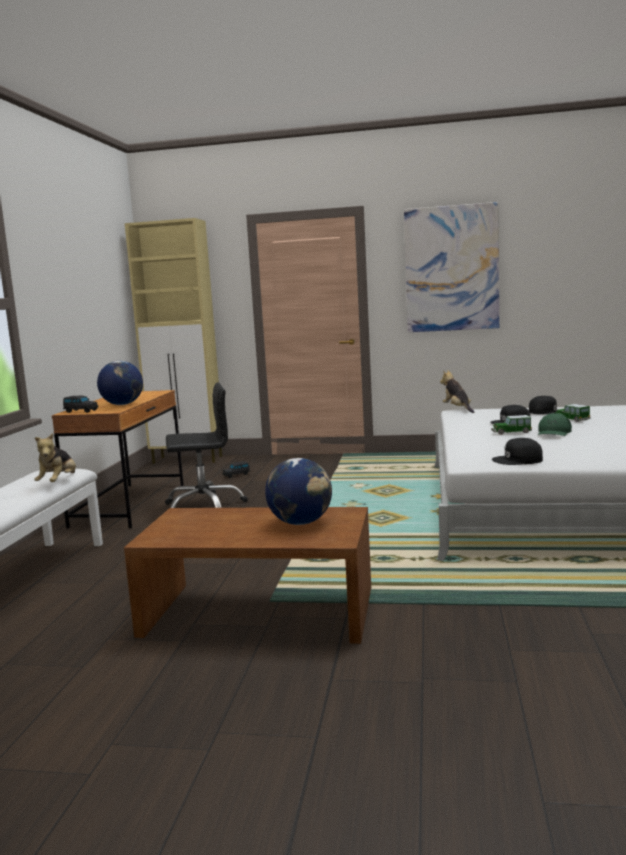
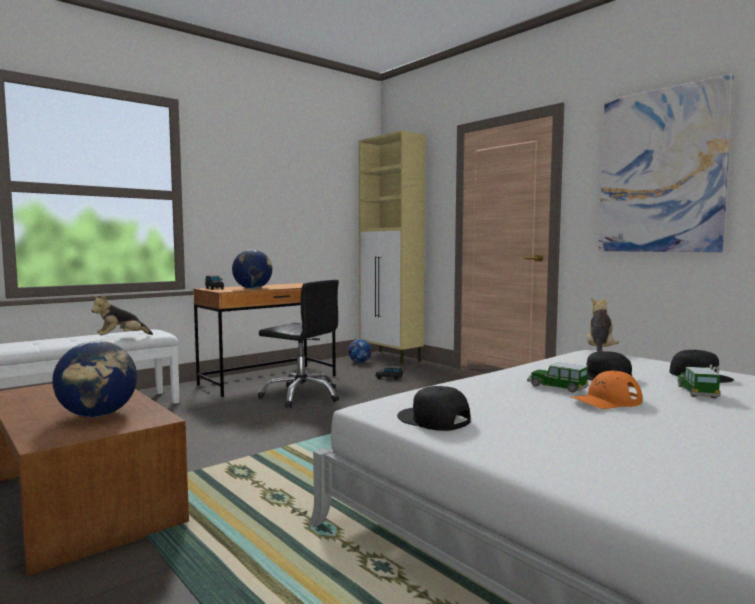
camera: 40 degrees right, 5 degrees down
(170, 470) = (359, 362): none -> football
(553, 432) = (606, 401): green cap -> orange cap

